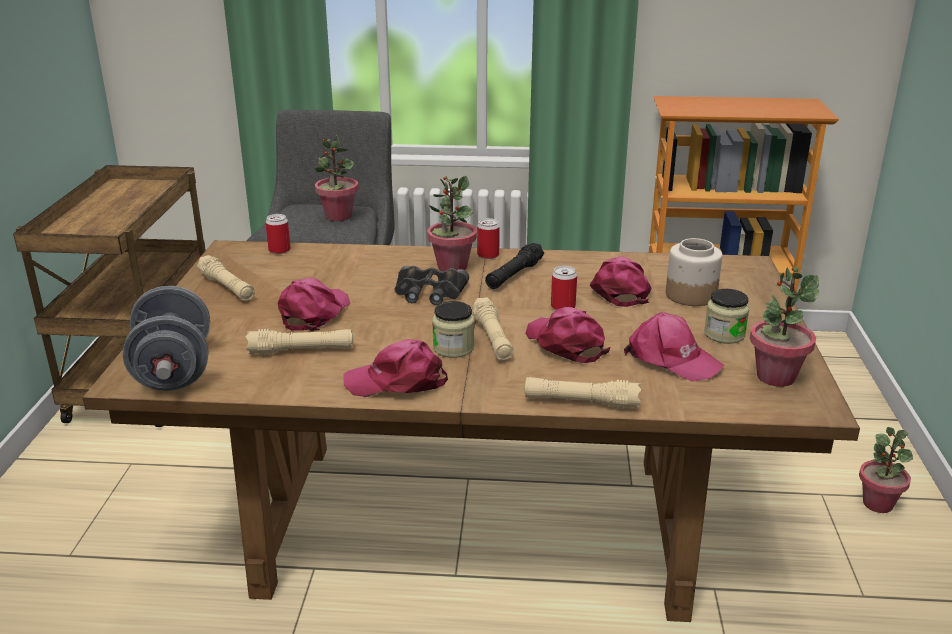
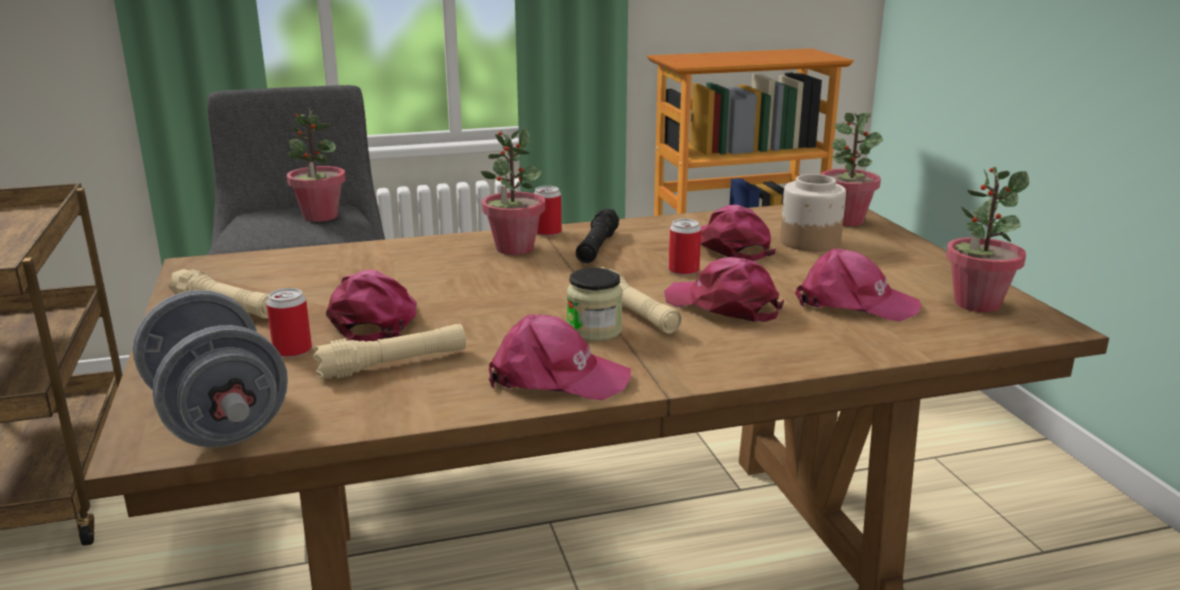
camera: 20 degrees left, 5 degrees down
(279, 250) = (270, 258): can -> can (292, 350)
(397, 381) = (556, 378): pink cap -> pink cap turned 150 degrees counterclockwise
(429, 292) = (510, 277): black binoculars -> none
(581, 402) = (802, 362): beige flashlight -> none
(724, 334) = (882, 272): jar -> none
(878, 504) = (992, 455): potted plant -> potted plant (845, 220)

